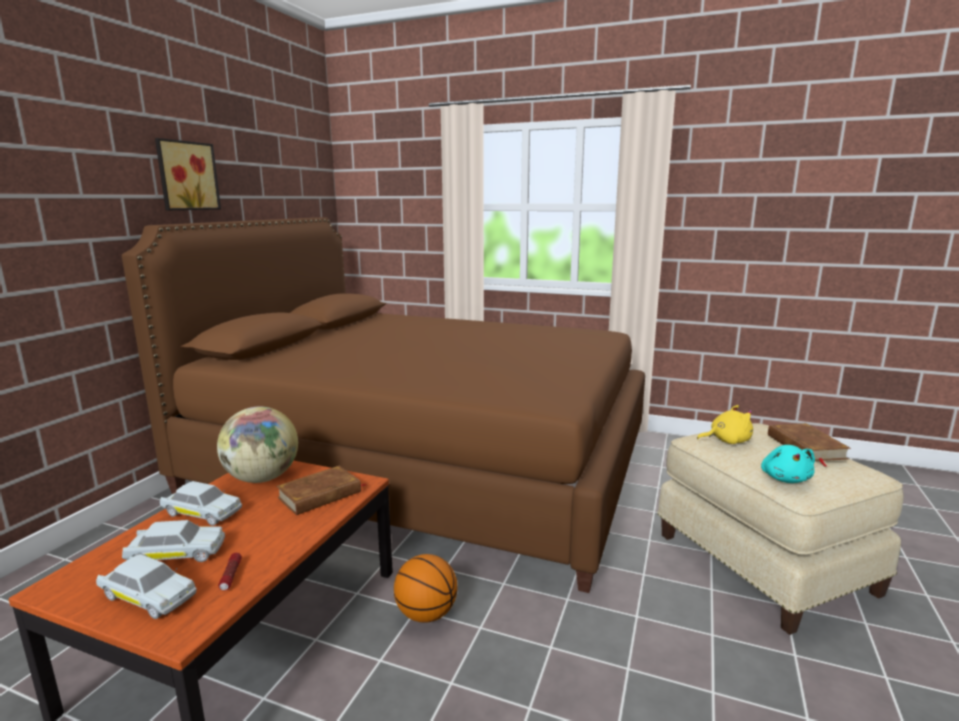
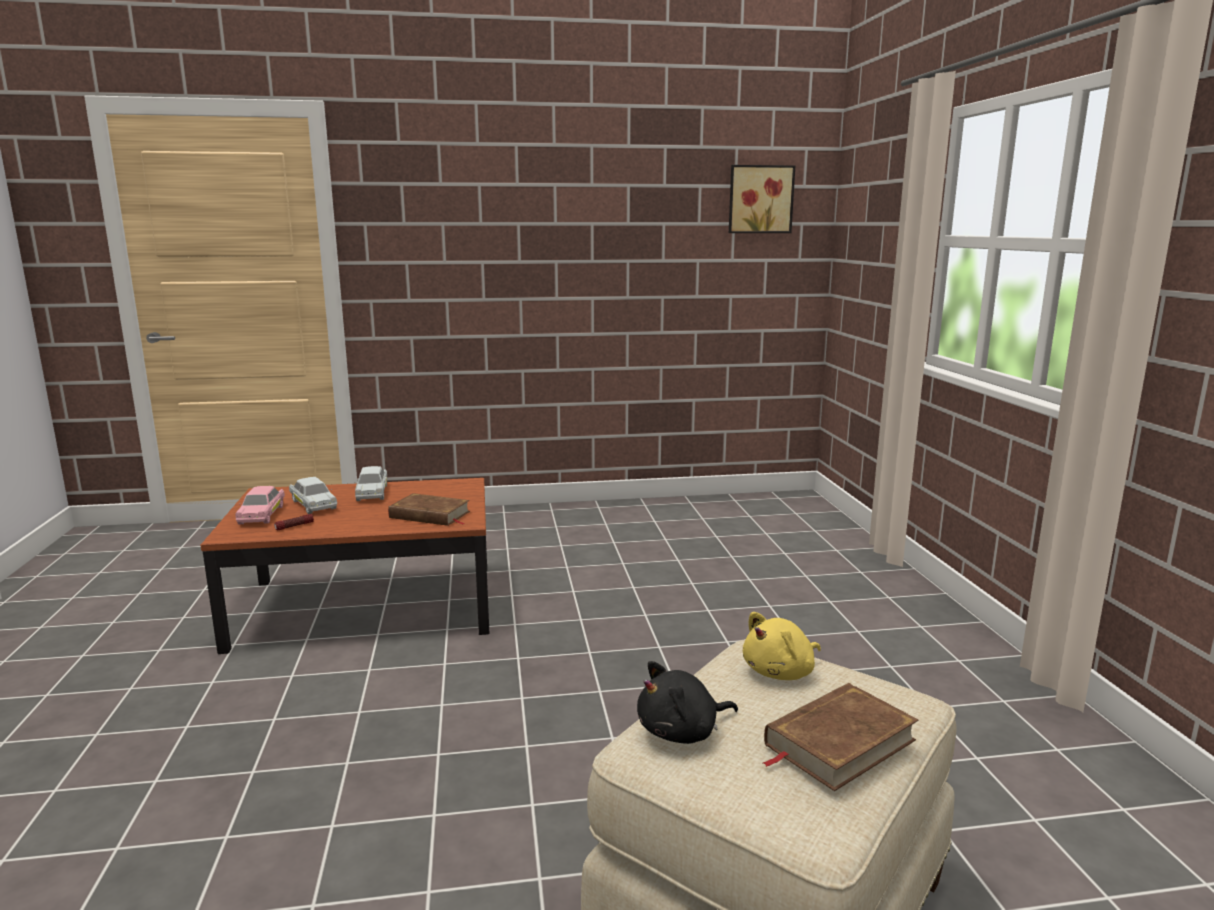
camera: 60 degrees right, 0 degrees up
(148, 596) = (261, 515): white toy car -> pink toy car
(186, 176) = (590, 202): picture -> picture (760, 199)
(262, 478) = (440, 491): globe -> none
(425, 464) = (707, 583): brown bed -> none
(426, 613) = (442, 670): basketball -> none
(726, 441) = (781, 672): yellow plush toy -> yellow plush toy turned 90 degrees clockwise
(785, 478) = (682, 732): turquoise plush toy -> black plush toy

